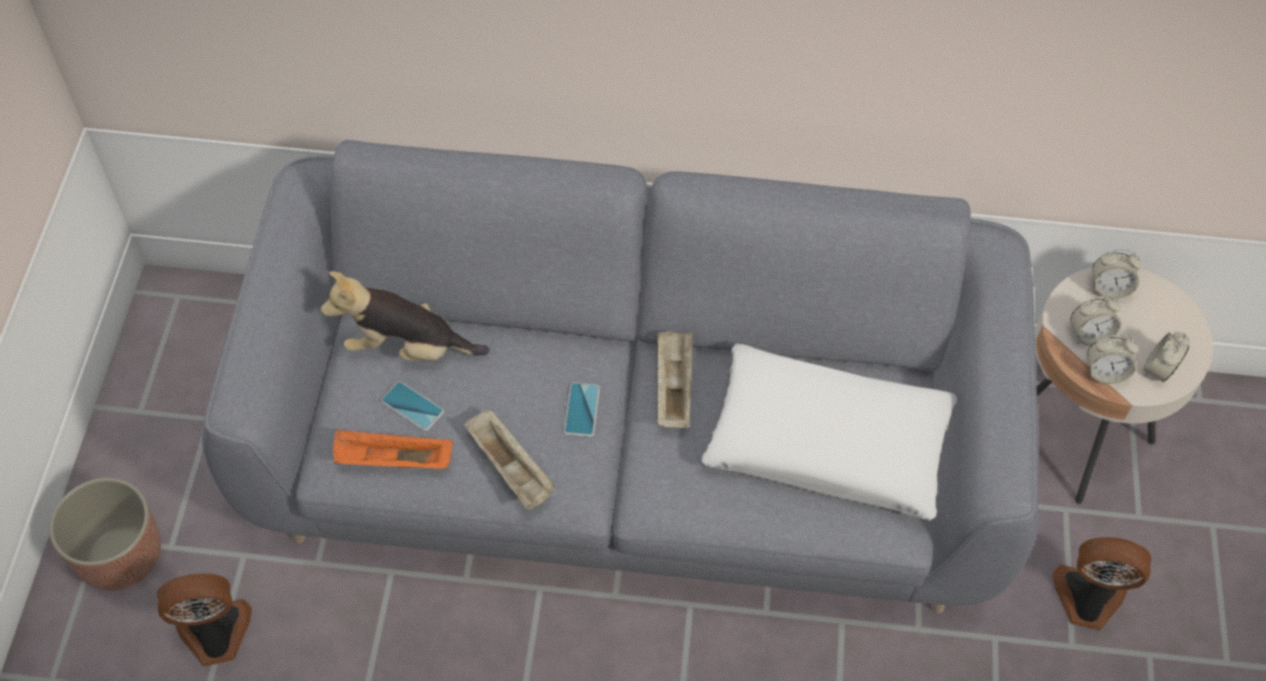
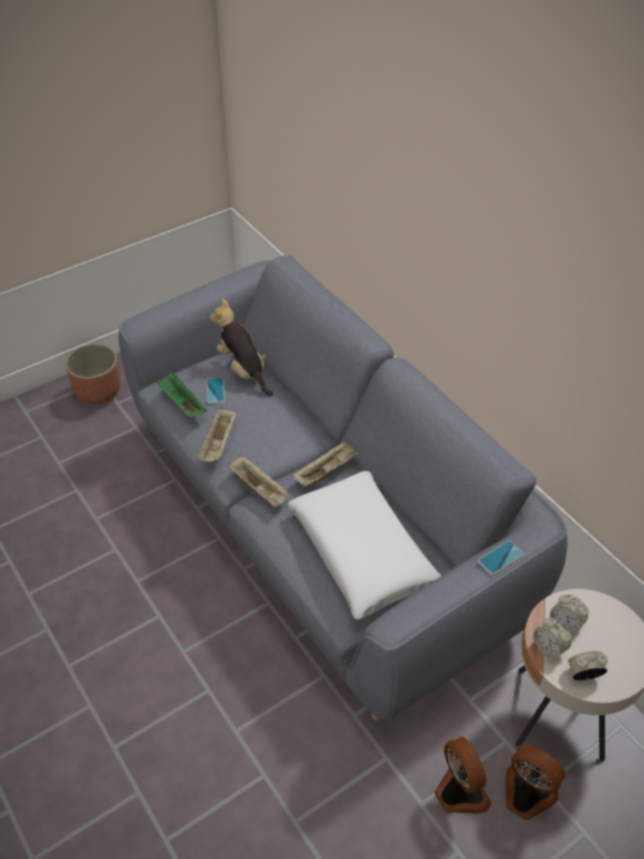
camera: 50 degrees right, 10 degrees down
(215, 635) = (90, 445): fan -> fan (526, 795)
(392, 461) = (181, 403): orange tray -> green tray
(582, 410) = (277, 447): phone -> phone (500, 558)
(632, 477) = (260, 489): none -> beige tray
(1109, 288) = (609, 615): alarm clock -> none

